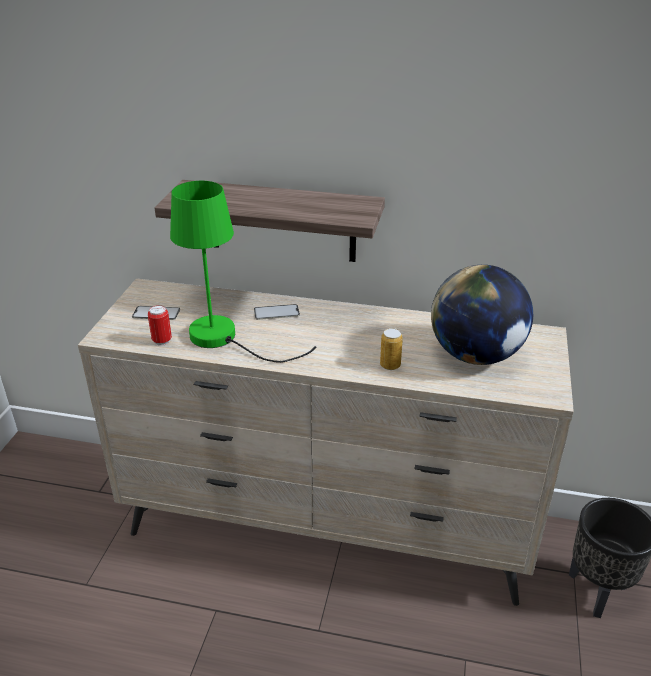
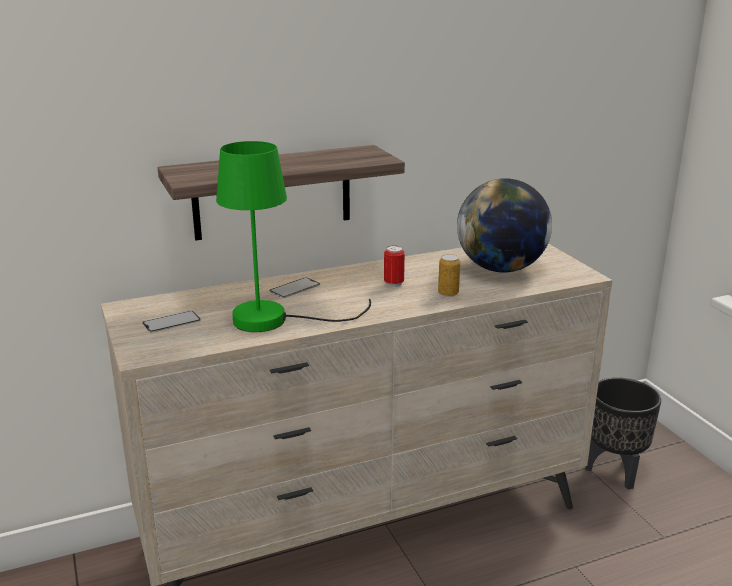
camera: 35 degrees left, 10 degrees down
(162, 341) = (213, 339): can -> can (394, 283)

